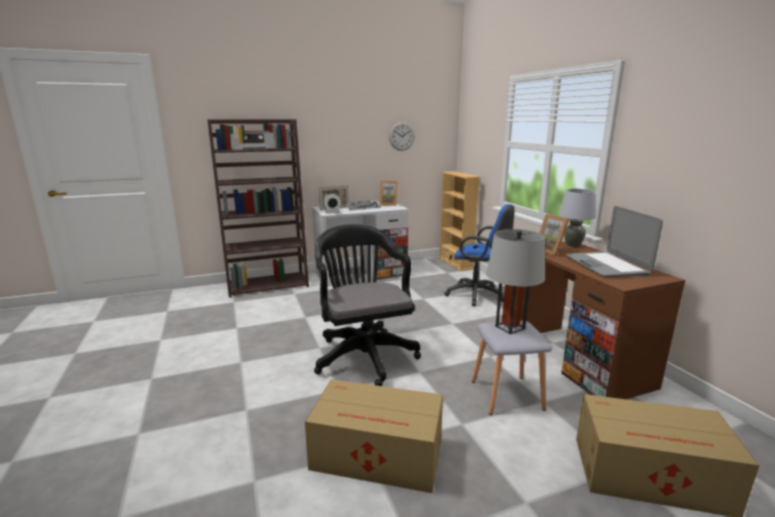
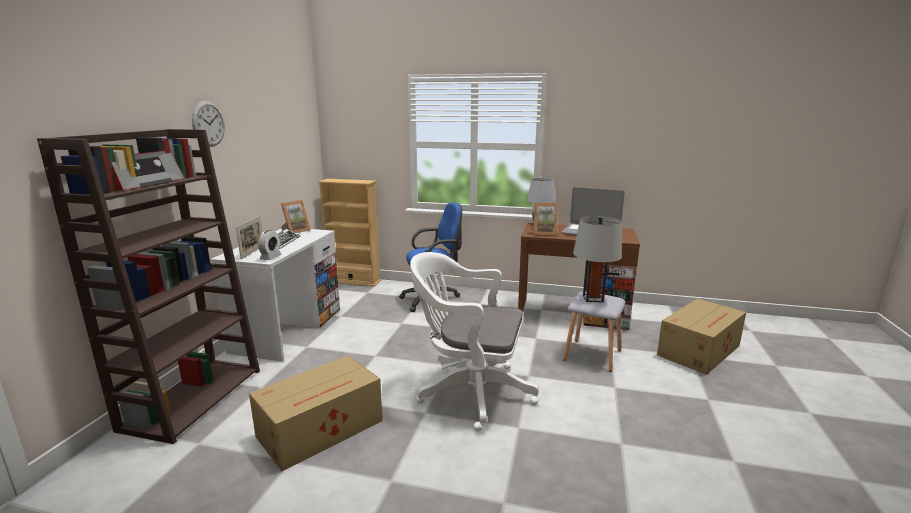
camera: 55 degrees left, 0 degrees up
(363, 354) = (469, 392): black office chair -> white office chair
(379, 455) = (631, 439): cardboard box -> cardboard box (322, 428)
(401, 136) = (279, 143): wall clock -> wall clock (208, 124)

